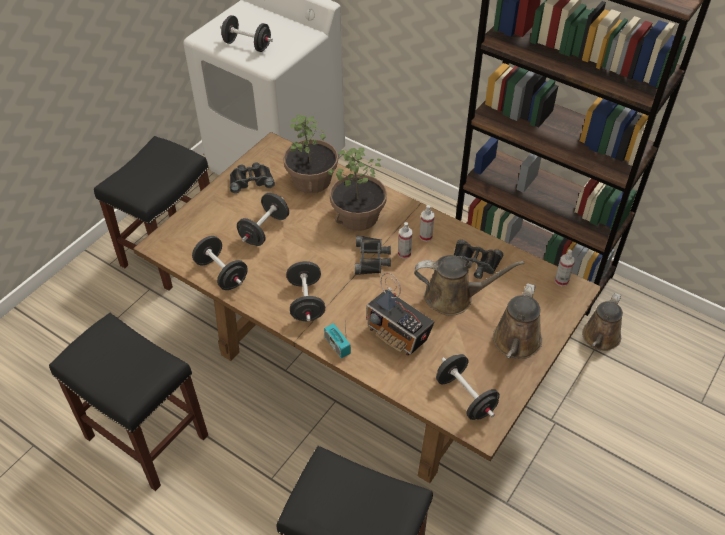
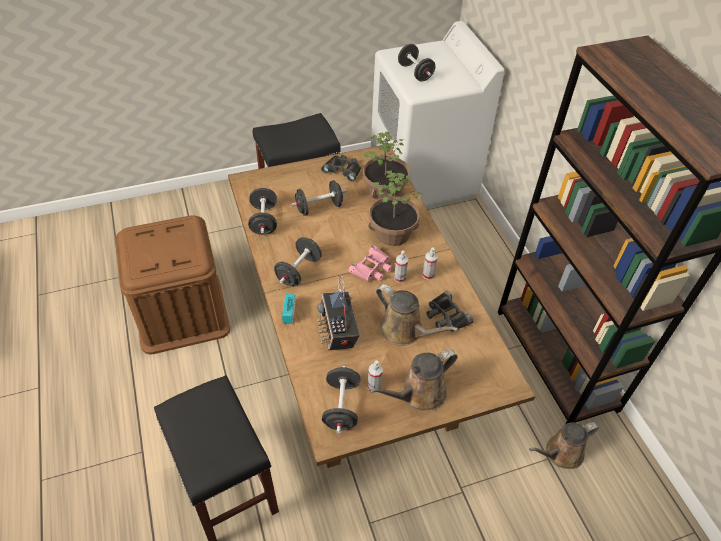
camera: 35 degrees right, 0 degrees up
(145, 436) = (182, 312): black stool -> brown storage box
(372, 259) = (372, 268): black binoculars -> pink binoculars
(561, 281) = (504, 370): spray bottle -> spray bottle (374, 386)

